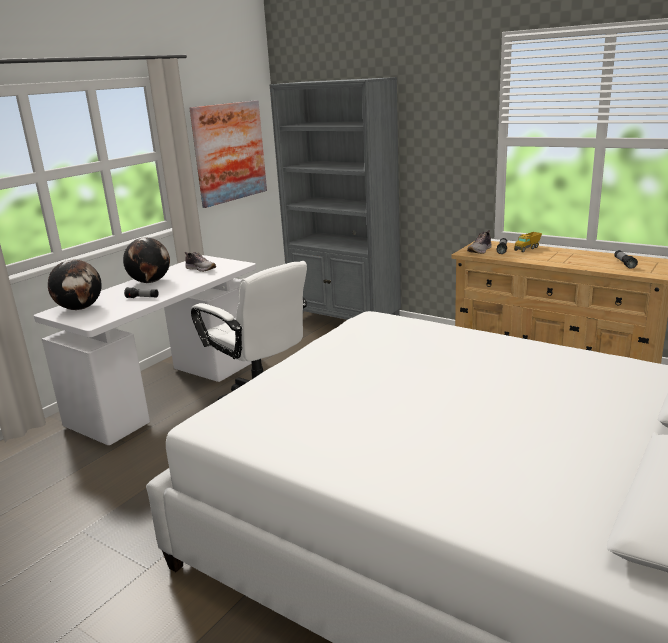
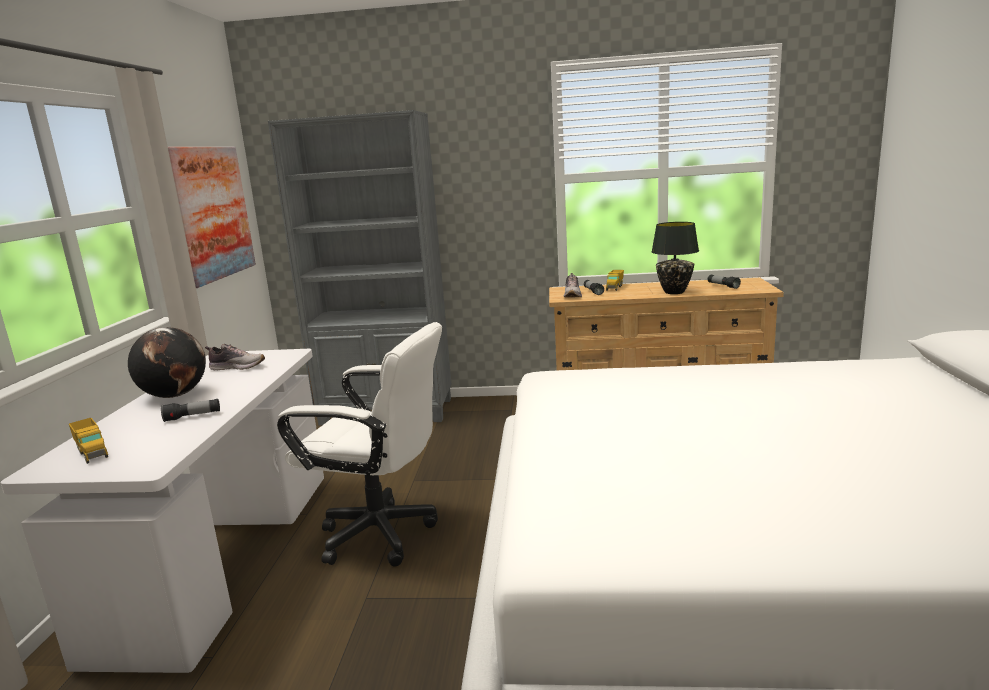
camera: 30 degrees left, 5 degrees down
(80, 308) = (92, 452): globe -> toy truck
(567, 262) = (673, 292): none -> black table lamp

